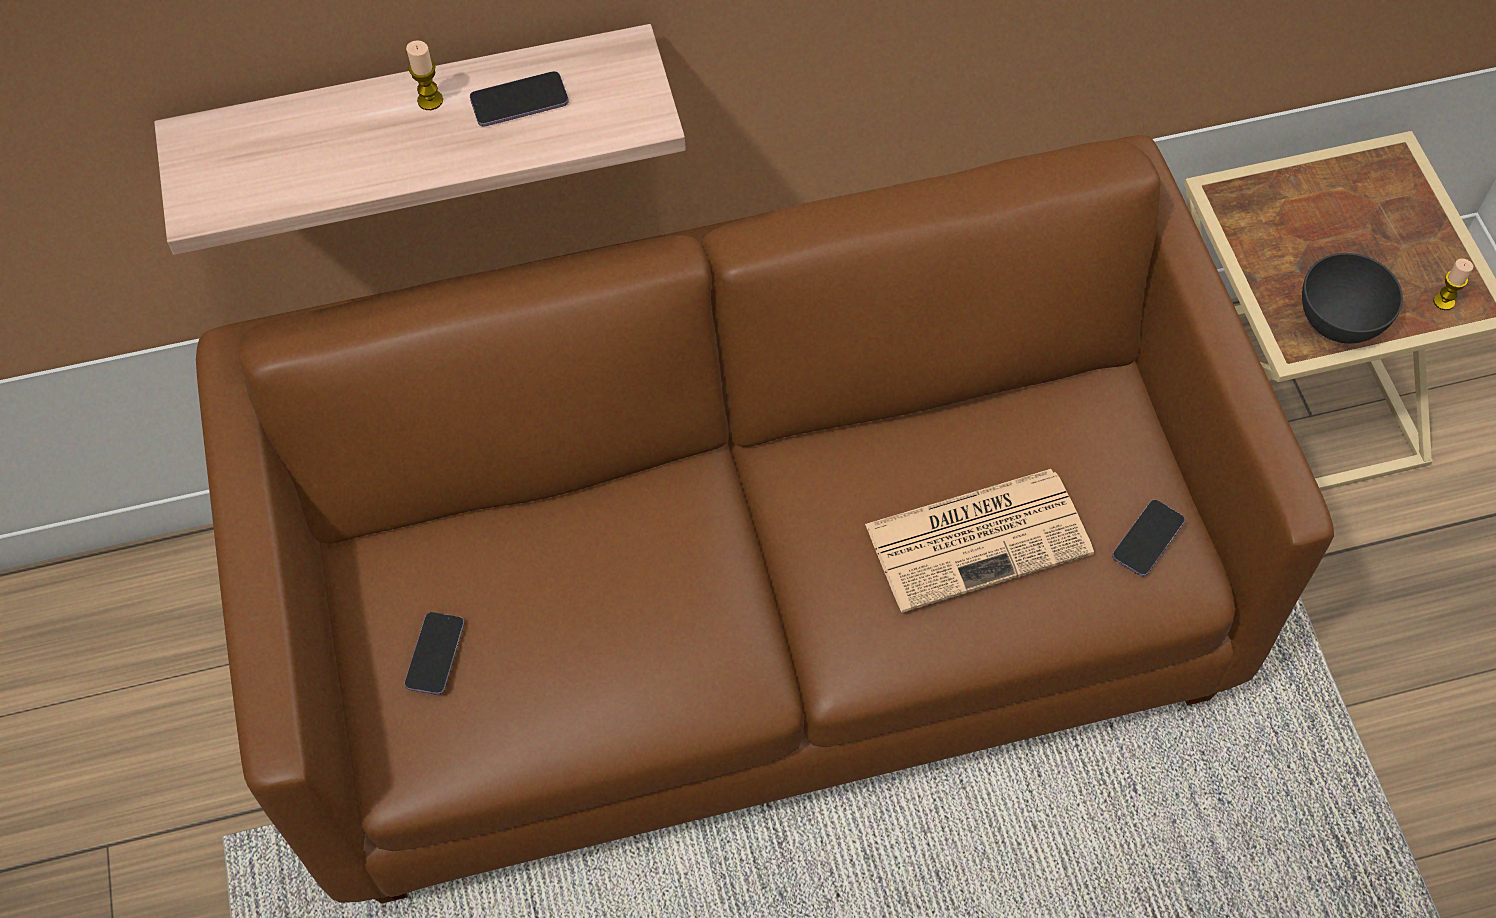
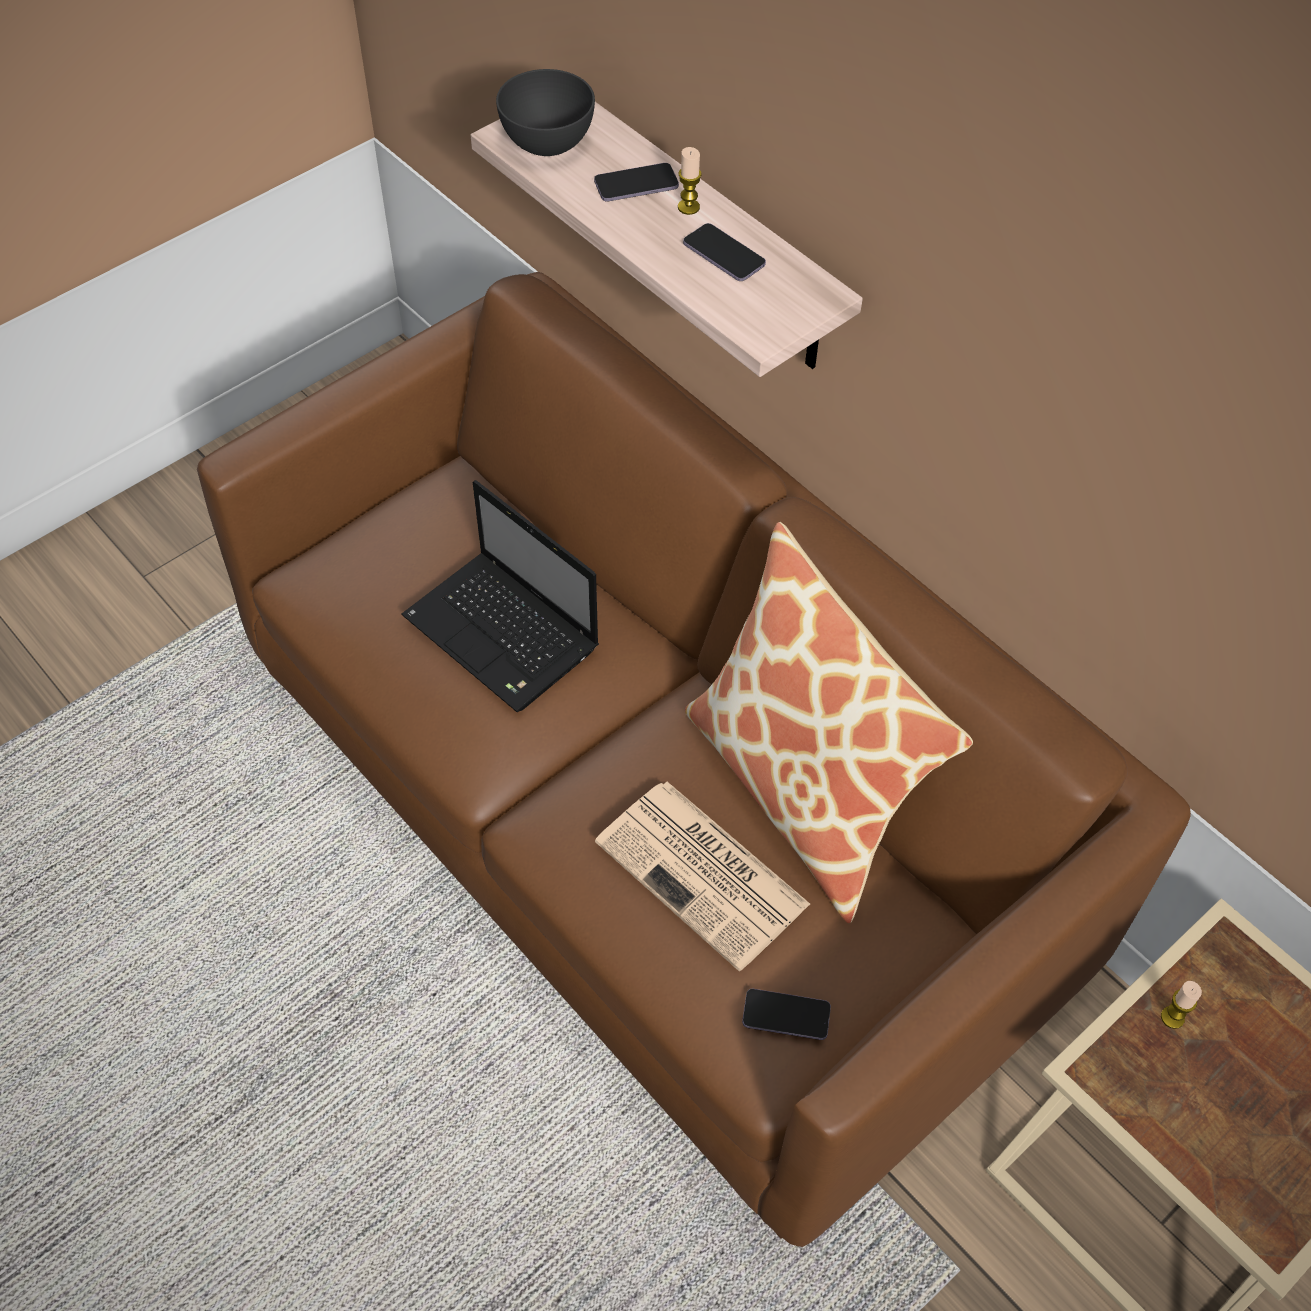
camera: 60 degrees right, 5 degrees down
(435, 654) = (395, 551): phone -> phone (636, 185)
(615, 590) = (505, 634): none -> laptop
(929, 421) = (802, 791): none -> pillow
(1338, 321) = (1149, 1102): grey bowl -> grey bowl (547, 142)
(1443, 301) = (1250, 1204): candle -> candle (1172, 1017)

